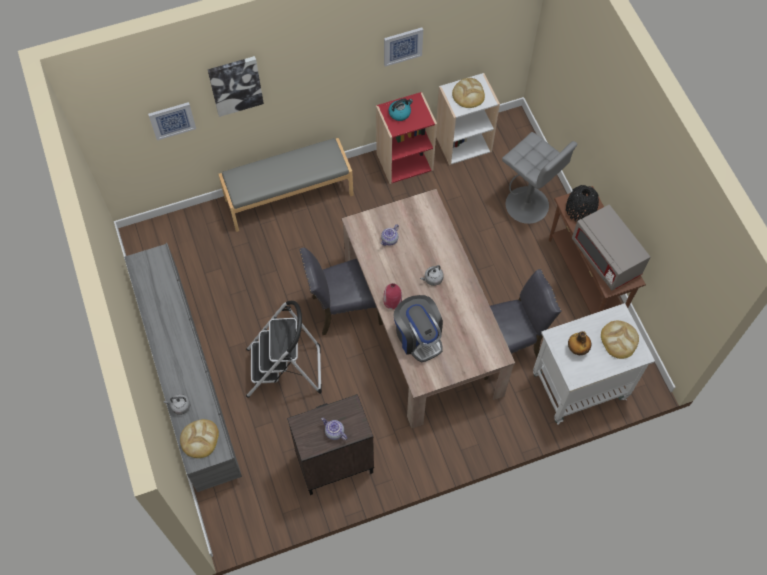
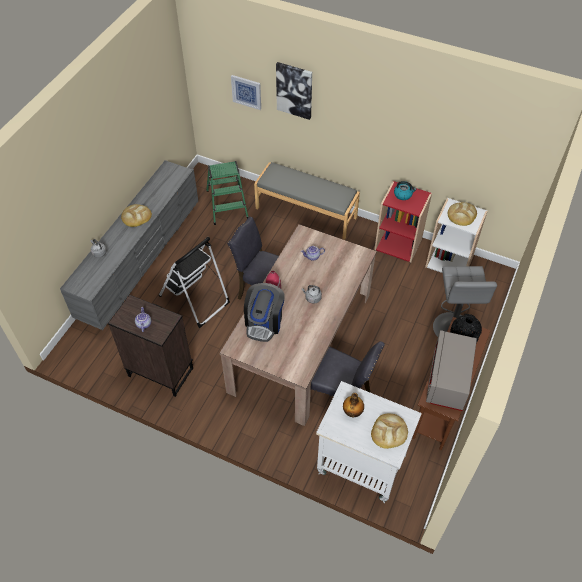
camera: 45 degrees right, 10 degrees down
(200, 439) = (87, 277): bread -> bread (136, 216)
(202, 249) = (227, 204): none -> green step ladder
(402, 46) = (426, 138): picture -> none

